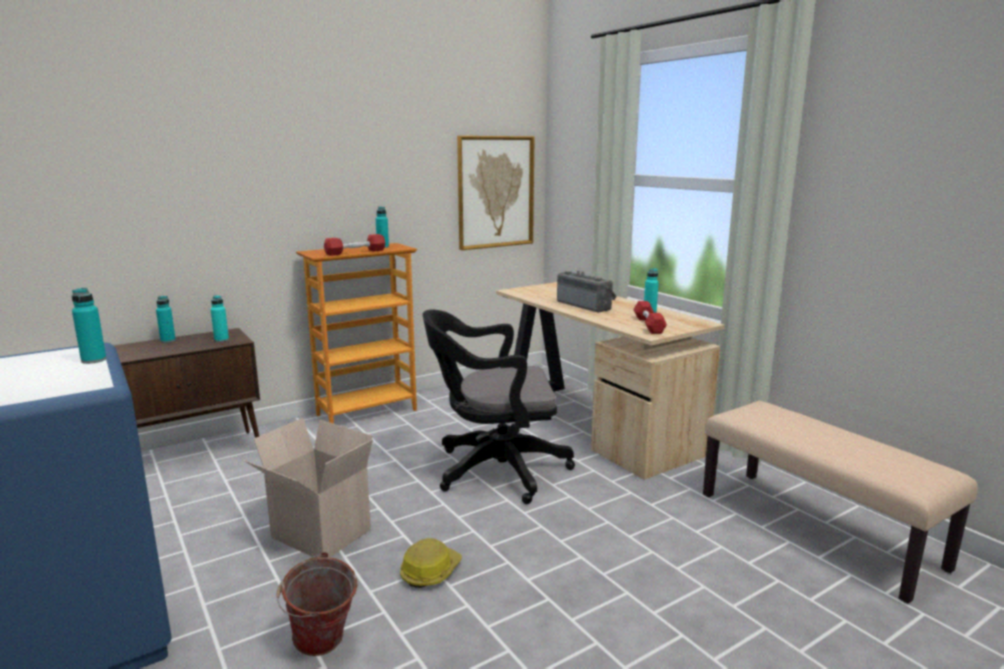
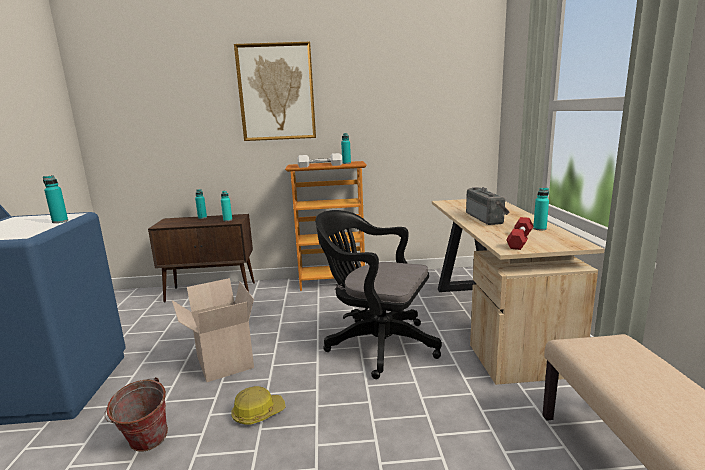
camera: 30 degrees right, 0 degrees up
(355, 252) = (320, 166): red dumbbell -> white dumbbell
(495, 192) = (451, 122): picture -> picture (276, 92)

